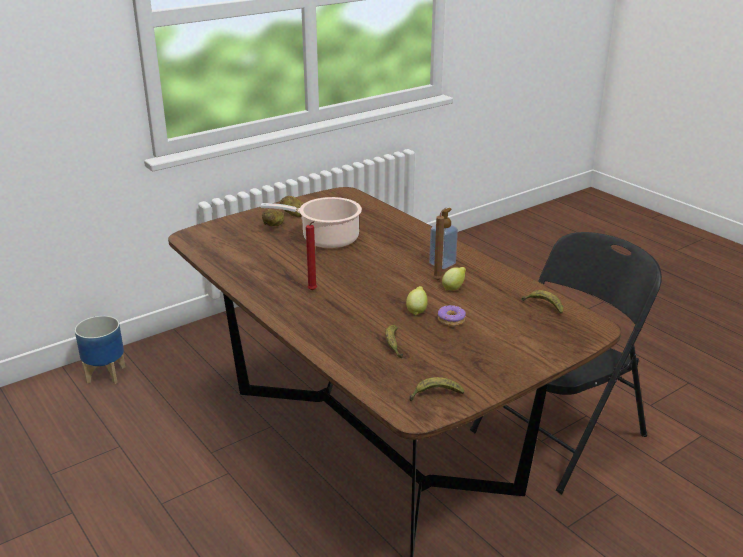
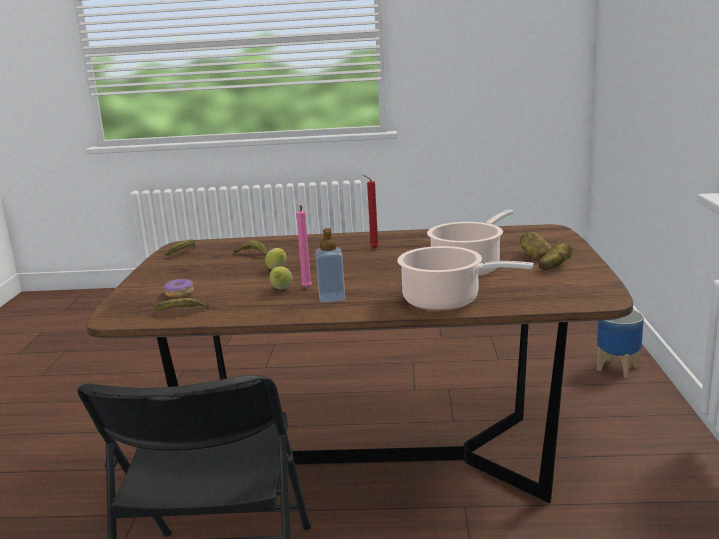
camera: 130 degrees right, 10 degrees down
(399, 228) = (446, 301): none -> cooking pot
(438, 279) = (307, 288): brown candle -> pink candle
(451, 320) = (241, 276): donut -> donut (179, 293)

